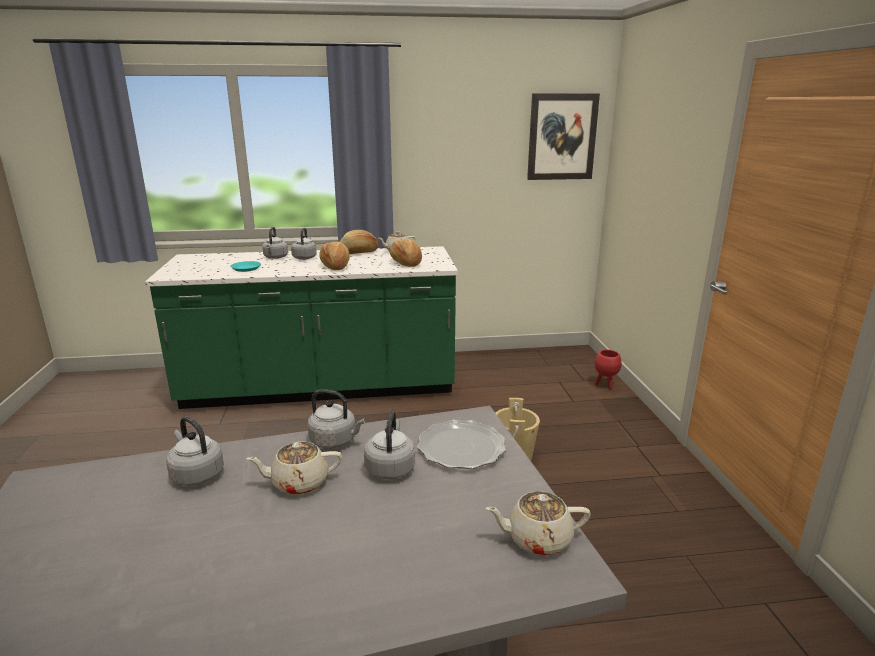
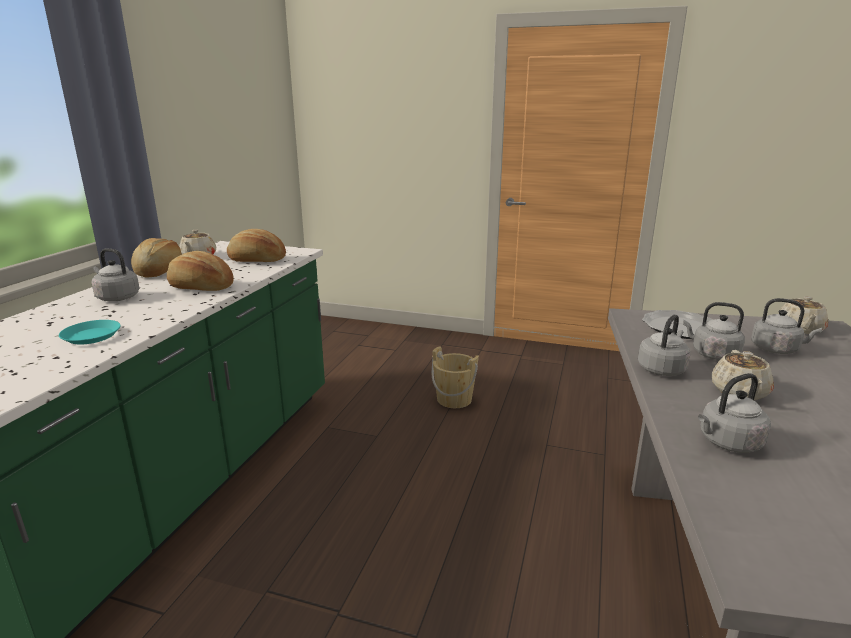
camera: 65 degrees left, 0 degrees up
(275, 257) = (70, 313): grey kettle -> grey kettle (777, 349)
(562, 137) = (266, 100): picture -> none
(605, 385) = (386, 331): red planter -> none

